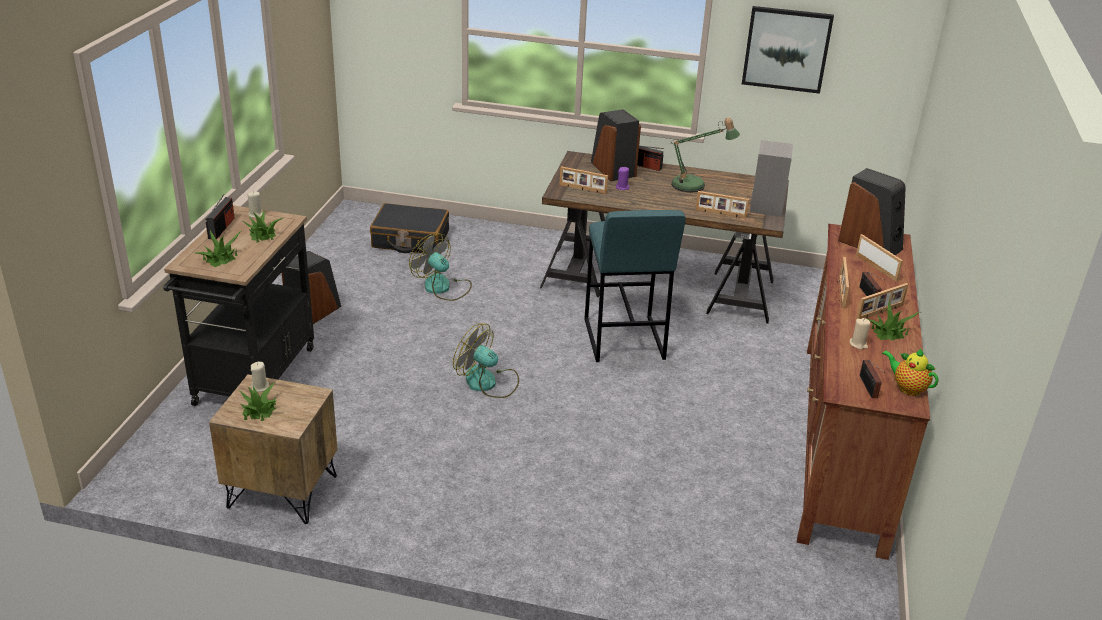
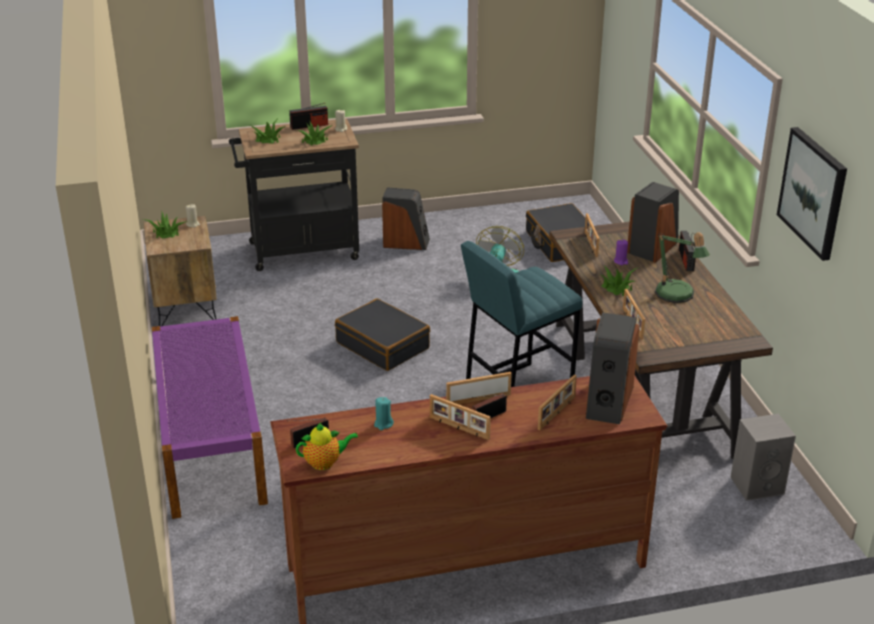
camera: 65 degrees right, 0 degrees up
(488, 383) = (383, 345): fan -> black suitcase
(571, 543) = (209, 443): none -> purple bench
(765, 206) = (685, 345): grey speaker -> grey speaker (757, 484)
(858, 344) = (383, 424): beige candle -> turquoise candle
(889, 332) = (423, 439): potted plant -> potted plant (617, 288)
(907, 388) = (325, 463): teapot -> teapot turned 60 degrees clockwise

